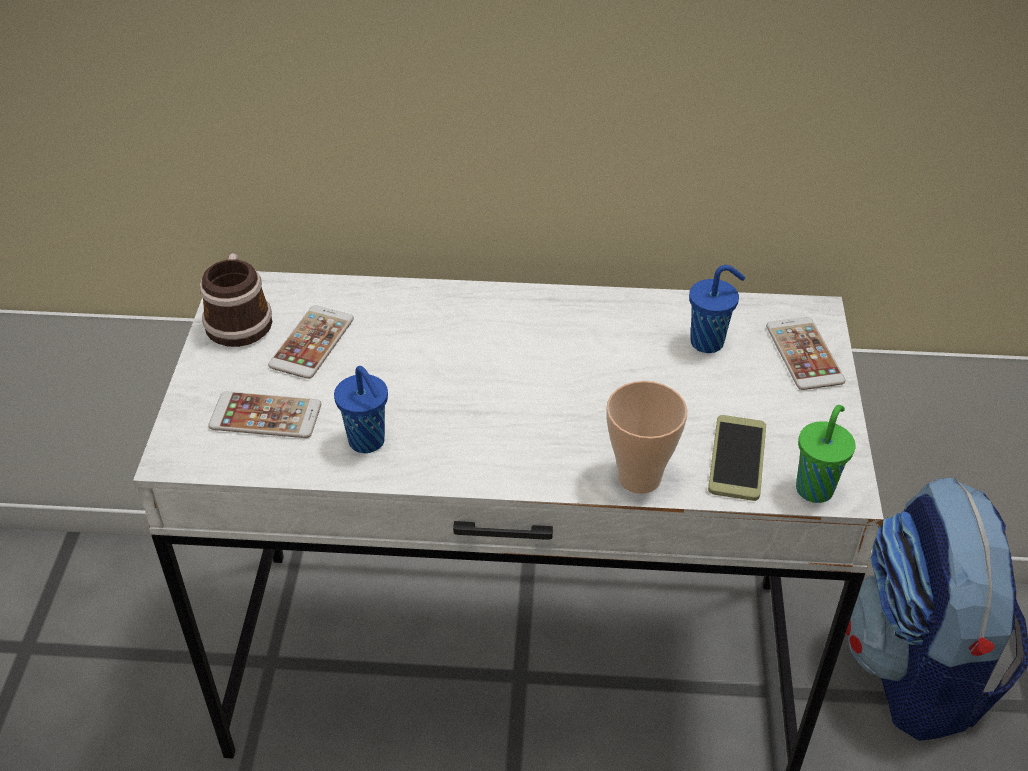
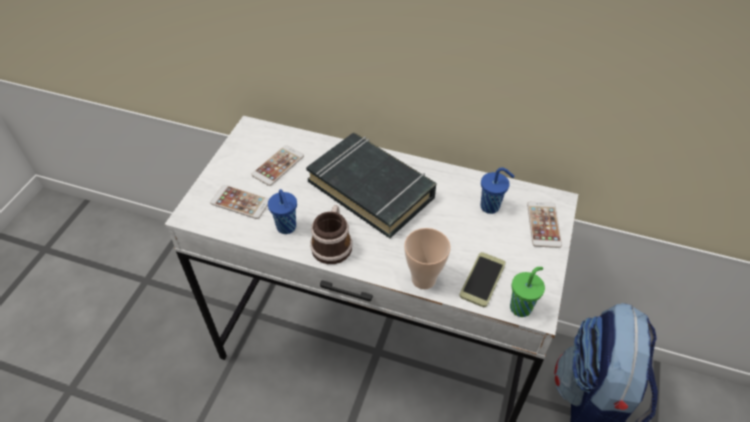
camera: 15 degrees right, 5 degrees up
(239, 319) = (246, 145): mug -> mug (333, 243)
(495, 351) = (371, 189): none -> black book

